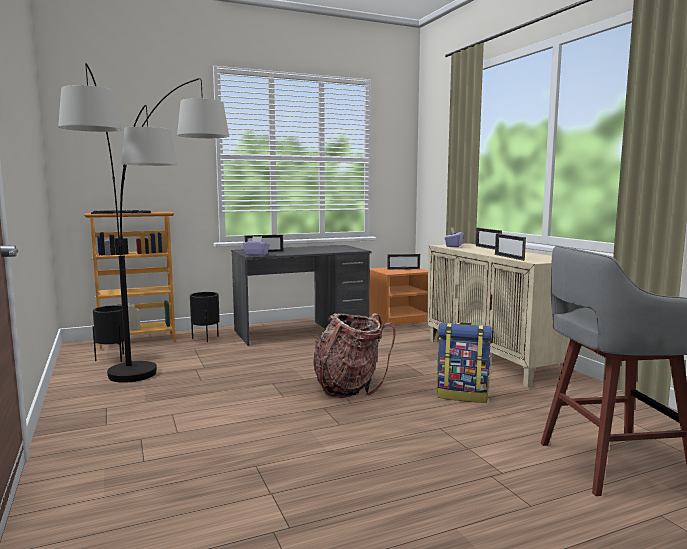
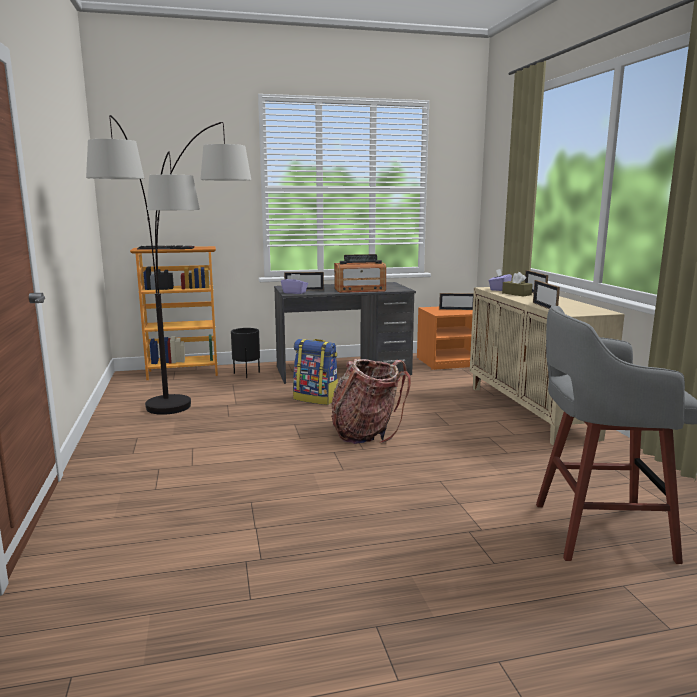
camera: 10 degrees right, 5 degrees up
(113, 359) = (156, 390): black planter -> none
(318, 251) = (360, 290): none -> radio
(463, 395) = (479, 449): backpack -> backpack (316, 399)
(472, 249) = (516, 294): none -> brown tissue box

